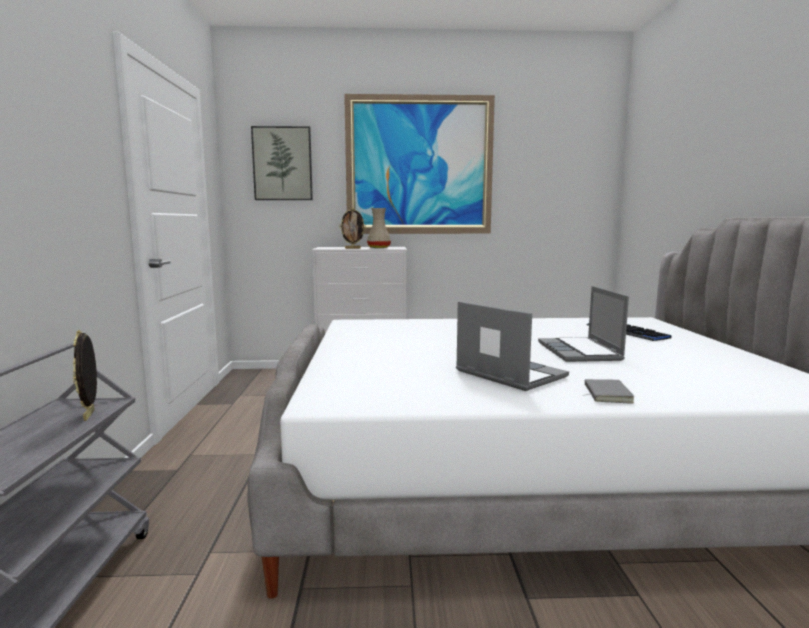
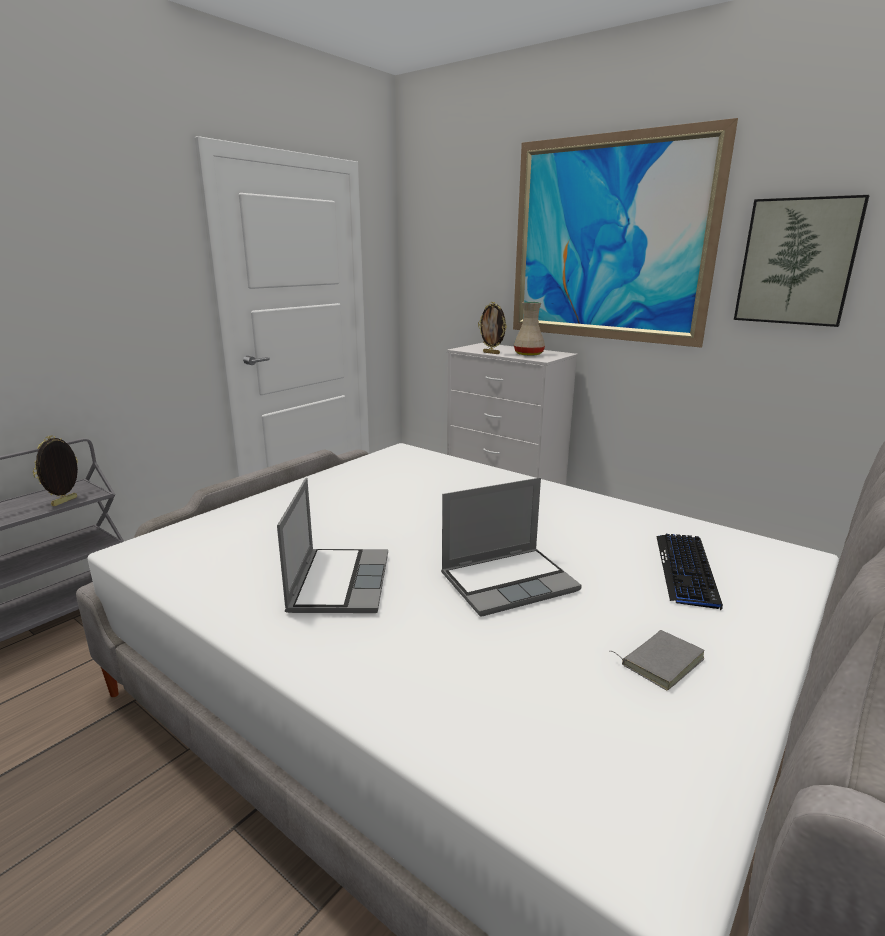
camera: 40 degrees right, 10 degrees up
(282, 164) = (453, 239): picture -> picture (797, 262)
(580, 352) = (509, 581): laptop -> laptop turned 150 degrees counterclockwise
(605, 394) = (343, 658): grey book -> grey book (660, 661)

